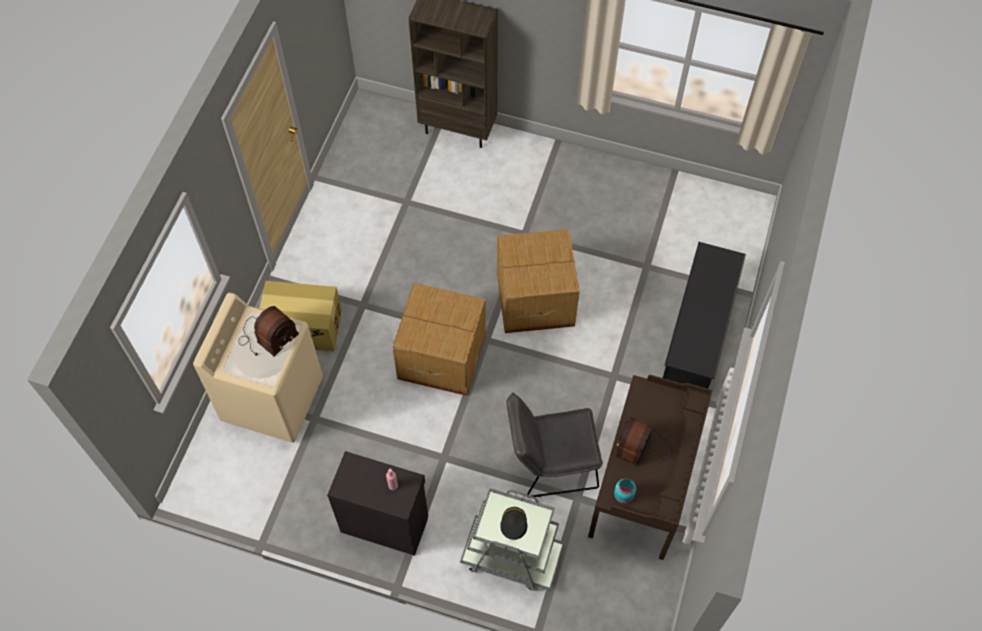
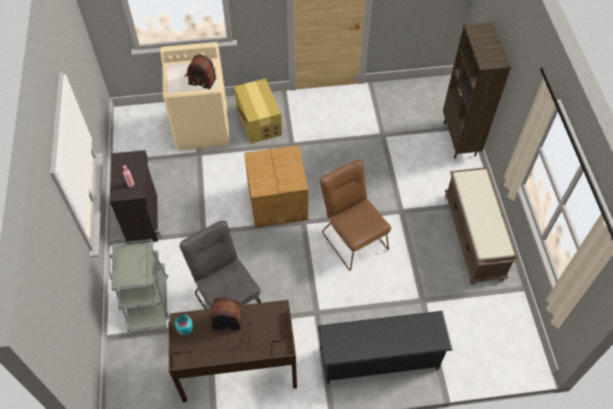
camera: 65 degrees right, 5 degrees down
(513, 524) = (132, 265): black cap -> none
(534, 298) = (352, 237): cardboard box -> brown chair
(593, 180) = (474, 237): none -> brown bench

